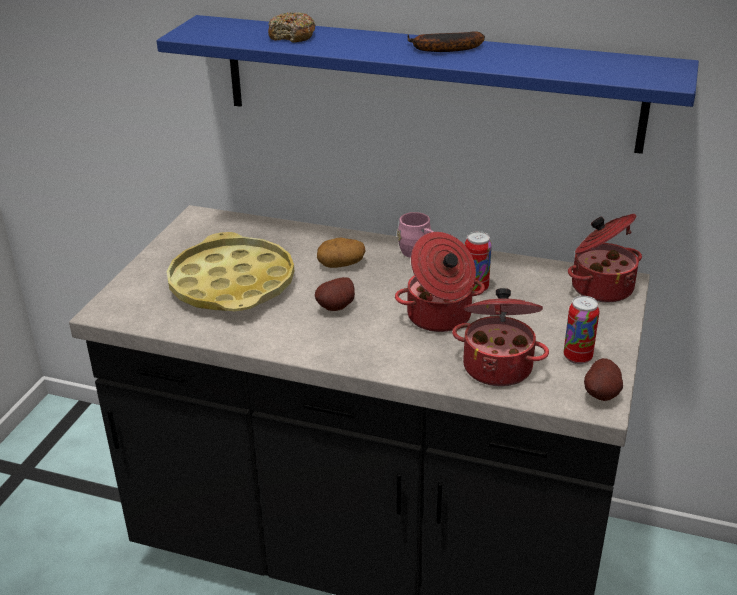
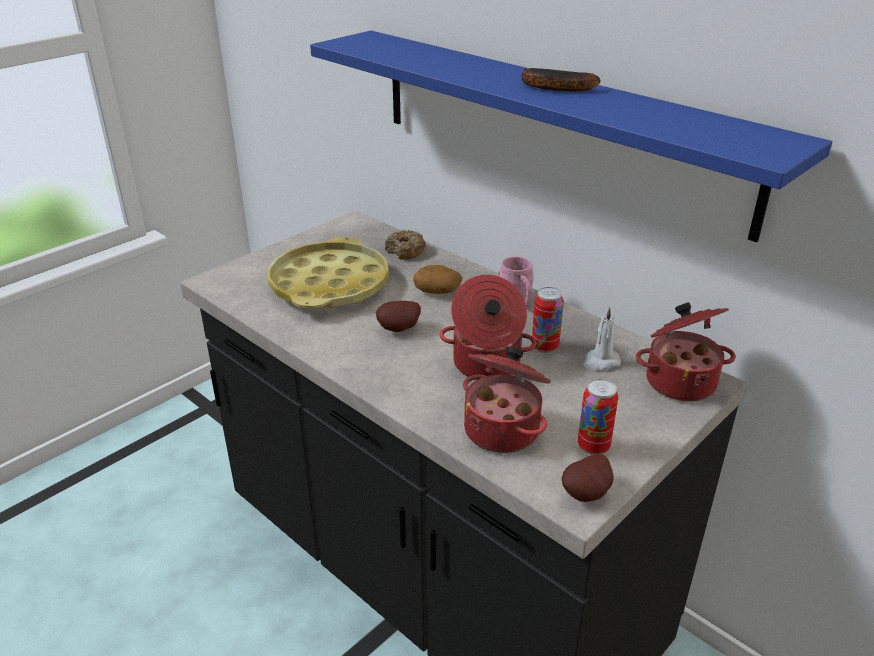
camera: 25 degrees right, 0 degrees up
(292, 36) = (426, 57): donut -> donut (405, 251)
(529, 288) = (600, 362): none -> white candle

